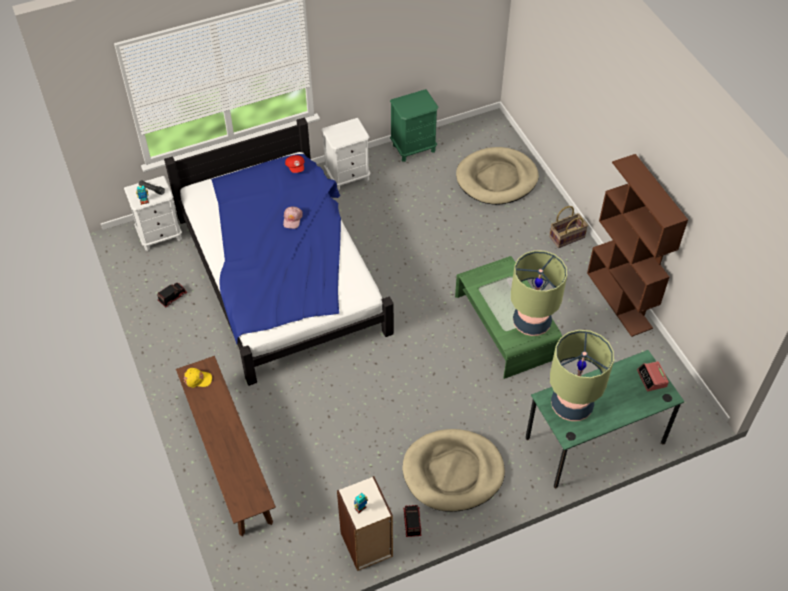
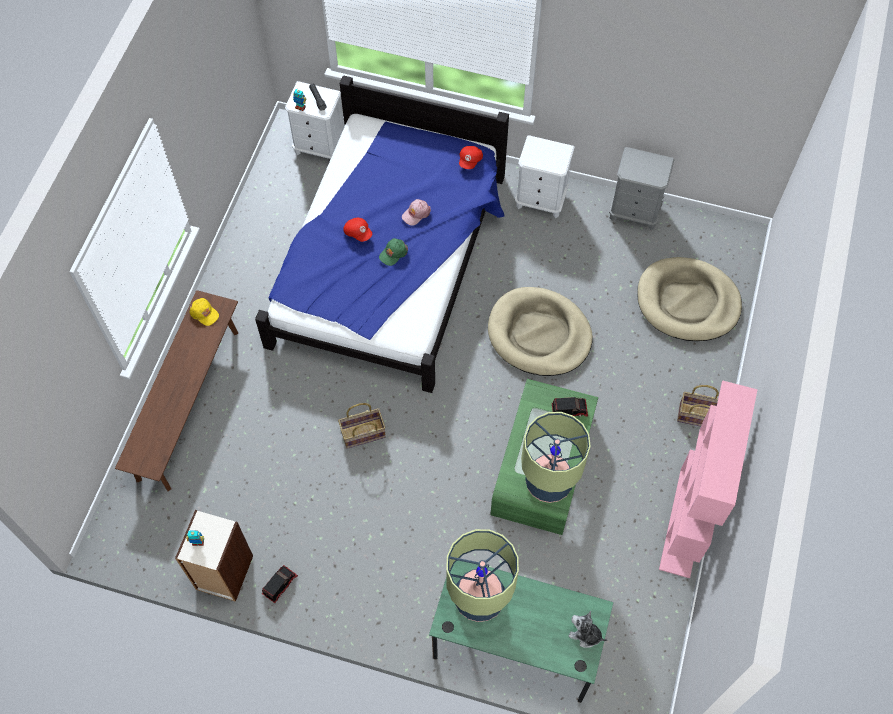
camera: 40 degrees right, 10 degrees up
(172, 297) = (277, 215): toy truck -> toy truck (569, 410)
(264, 255) = (358, 233): none -> red cap
(301, 252) = (393, 253): none -> green cap
(373, 390) = (363, 434): none -> basket
(414, 148) = (635, 212): green nightstand -> grey nightstand
(453, 472) = (358, 567): beige dog bed -> beige dog bed (539, 334)
(620, 300) = (685, 523): brown bookcase -> pink bookcase
(652, 378) = (585, 634): alarm clock -> plush toy

